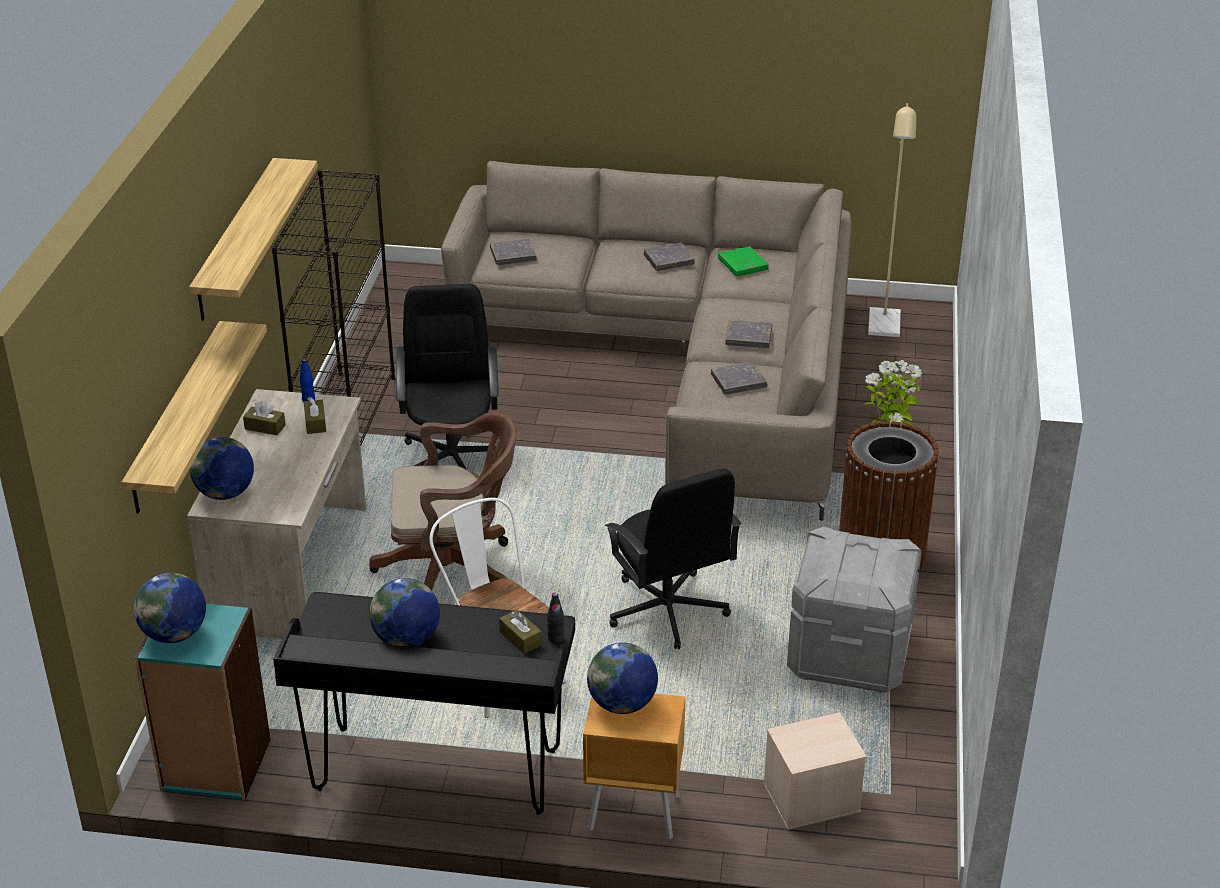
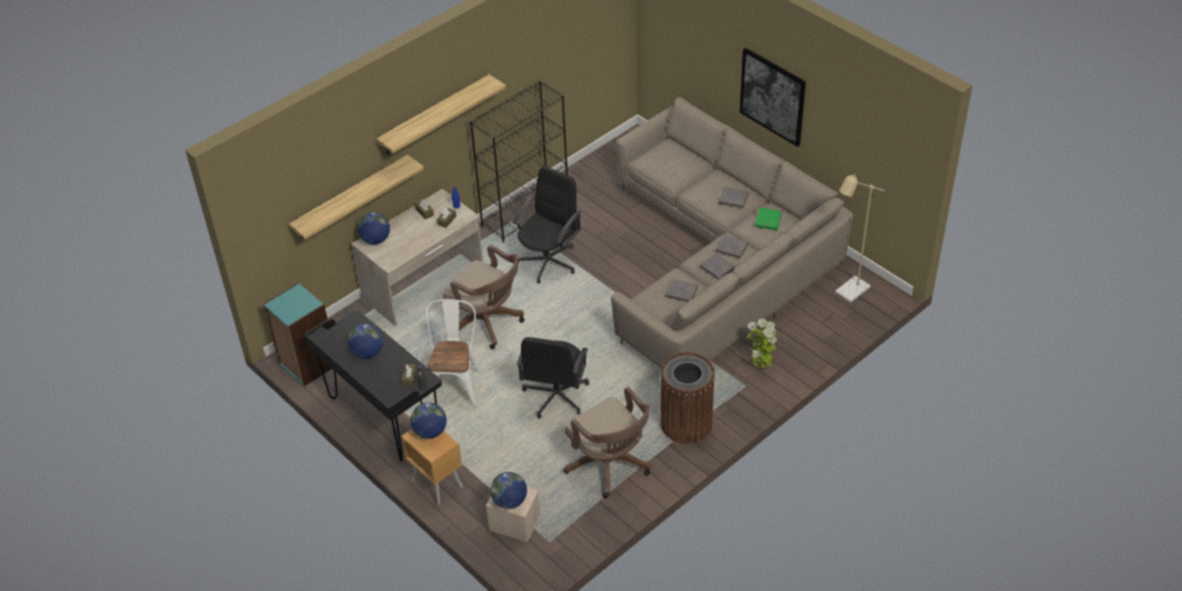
camera: 40 degrees right, 10 degrees up
(174, 634) = (286, 301): globe -> globe (509, 501)
(513, 255) = (658, 159): grey book -> grey book (731, 248)
(668, 84) = (773, 96): none -> picture
(850, 655) = (610, 466): grey storage box -> brown office chair

